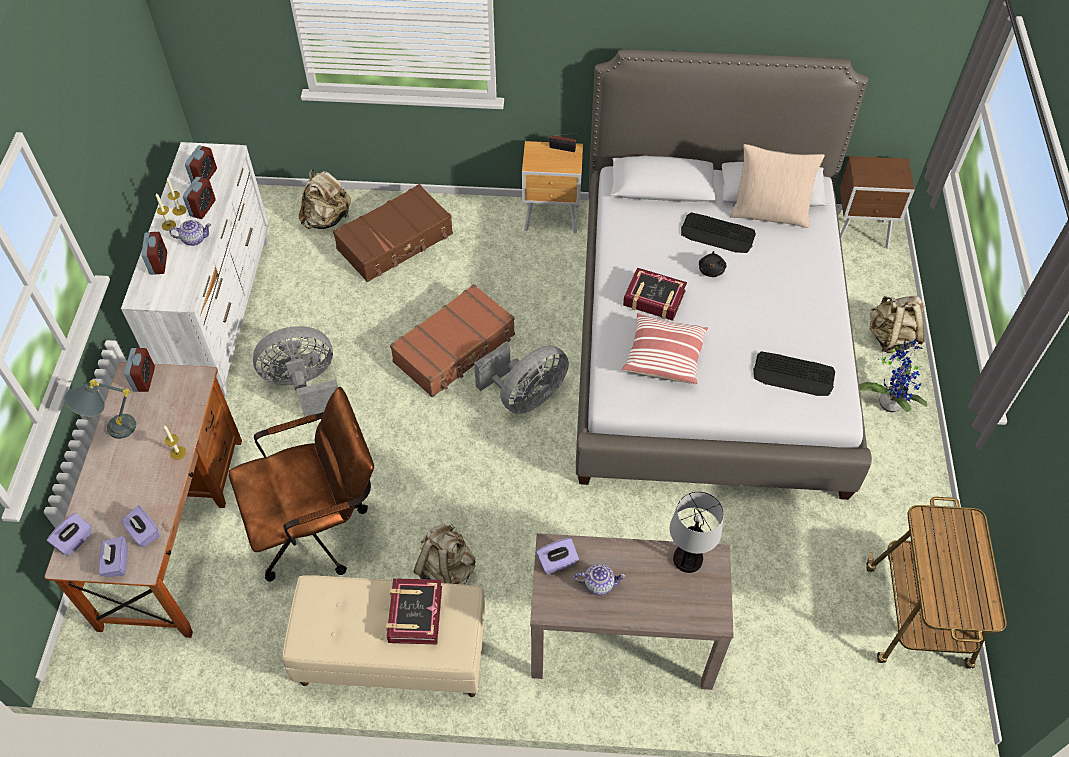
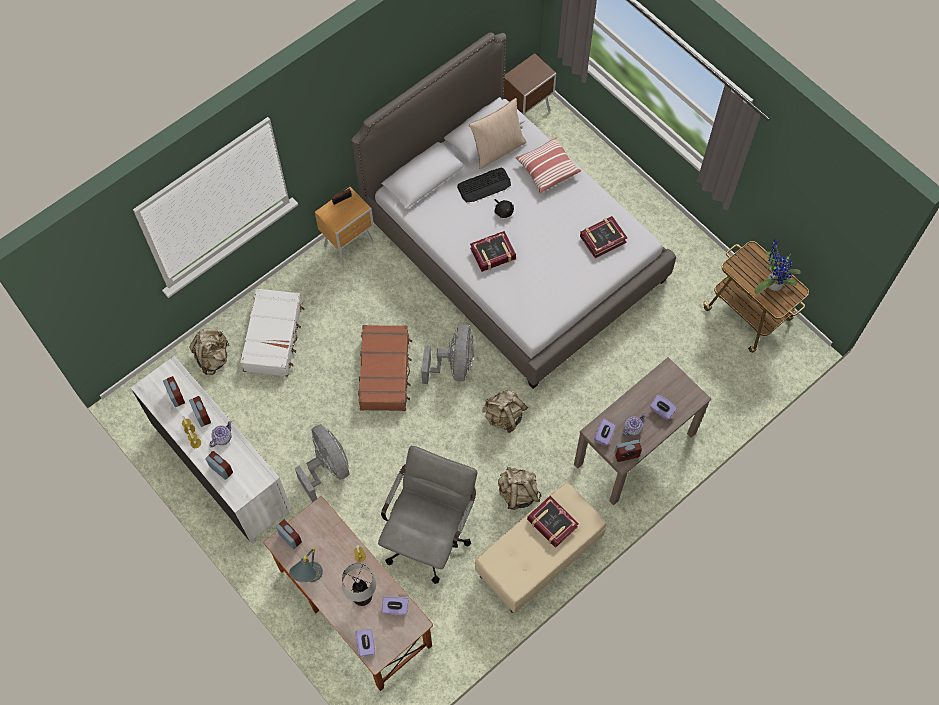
camera: 45 degrees left, 10 degrees up
(116, 563) = (401, 633): purple tissue box -> purple tissue box (661, 411)
(304, 386) = (327, 468): grey fan -> grey fan turned 120 degrees clockwise
(319, 528) = (429, 533): brown office chair -> grey office chair
(396, 242) = (274, 336): brown suitcase -> white suitcase
(559, 606) = (626, 455): none -> alarm clock
(664, 356) = (532, 283): pillow -> pillow (547, 169)
(688, 559) = (657, 380): table lamp -> table lamp (362, 595)
(794, 374) = (602, 239): keyboard -> book
(889, 401) = (634, 207): potted plant -> potted plant (772, 283)
(891, 337) = (601, 167): beige backpack -> beige backpack (504, 416)

